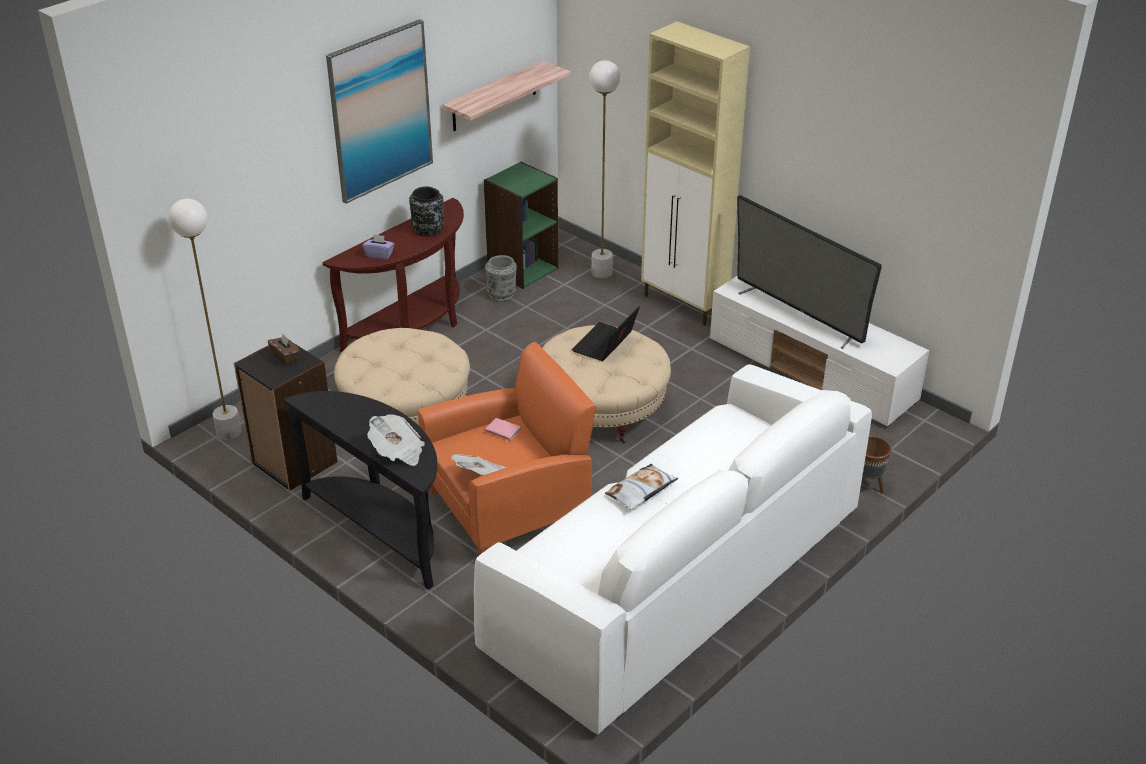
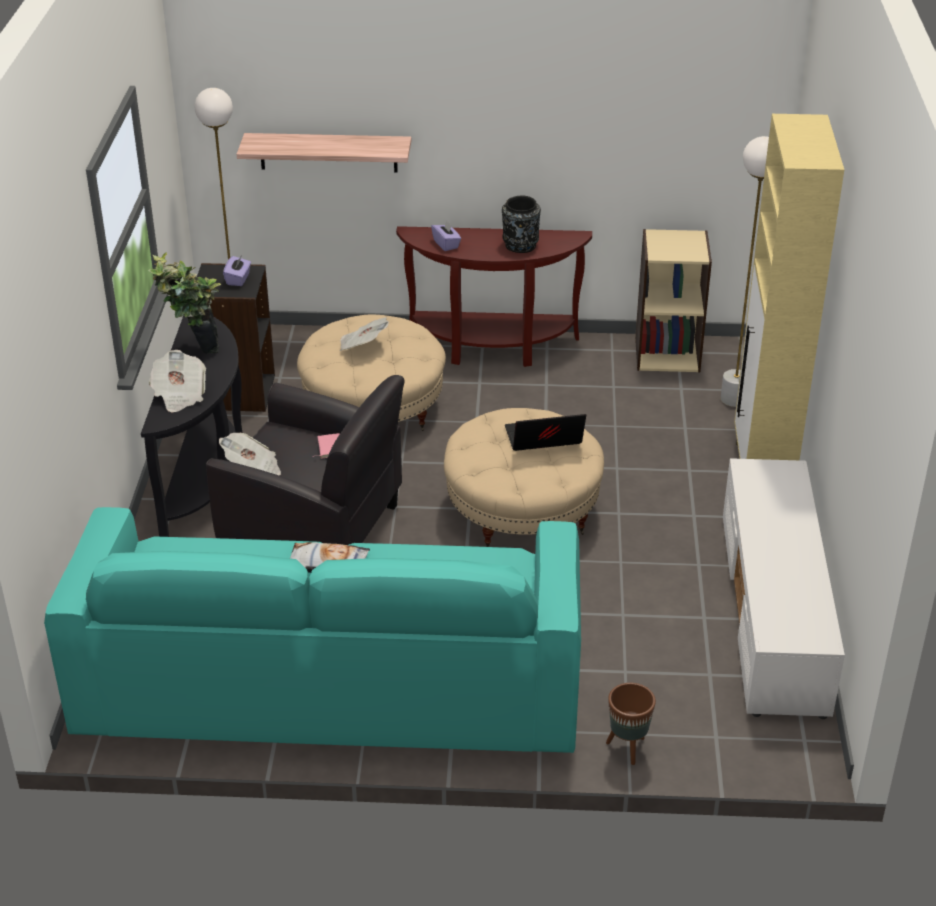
camera: 50 degrees right, 0 degrees up
(285, 357) = (238, 279): brown tissue box -> purple tissue box
(349, 421) = (193, 352): none -> potted plant
(380, 111) = (504, 95): picture -> none
(394, 361) = (363, 346): none -> newspaper
(494, 96) = (680, 139): shelf -> shelf (328, 152)
(502, 294) = (611, 364): grey vase -> none
(509, 507) = (314, 531): orange armchair -> black armchair
(522, 269) = (667, 354): green bookcase -> beige bookcase
(676, 578) = (331, 682): white sofa -> turquoise sofa
(798, 314) = (772, 531): television -> none

